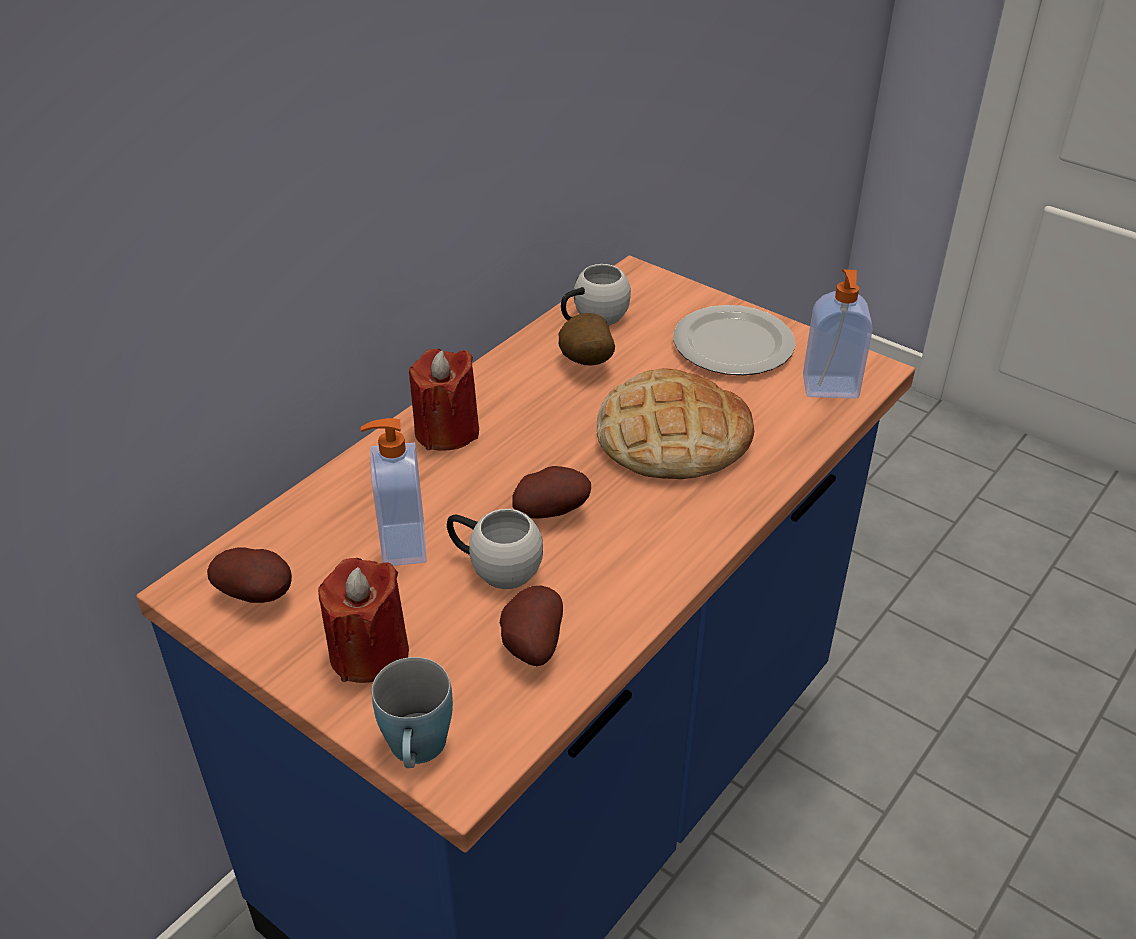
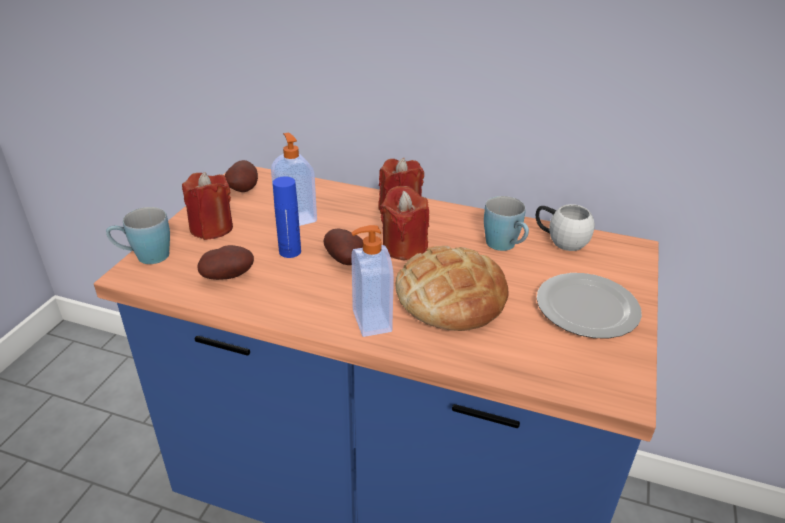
camera: 70 degrees right, 5 degrees down
(494, 566) = (290, 251): white mug -> blue bottle
(543, 449) = (404, 247): none -> red candle
(585, 364) = (505, 246): potato -> blue mug
(830, 388) = (573, 371): soap dispenser -> soap dispenser (370, 321)

